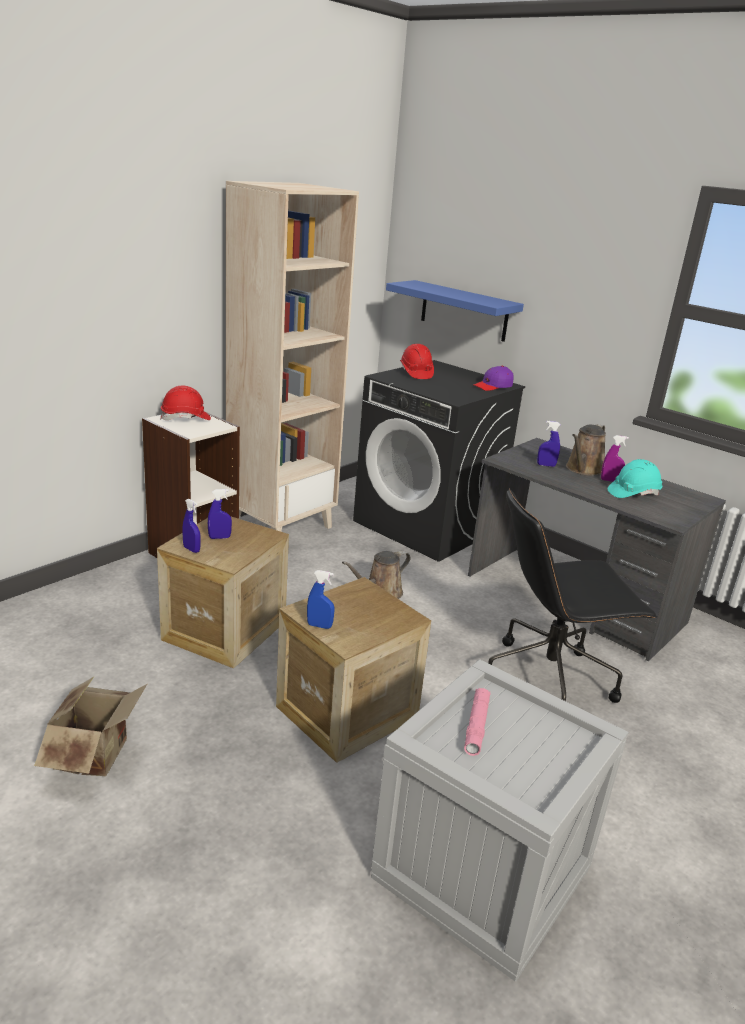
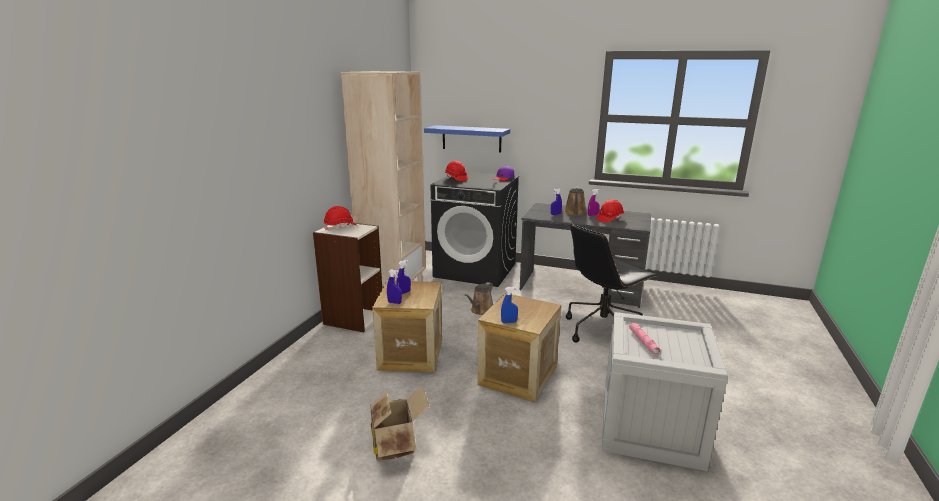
camera: 20 degrees left, 5 degrees down
(633, 493) = (609, 219): turquoise hard hat -> red hard hat

